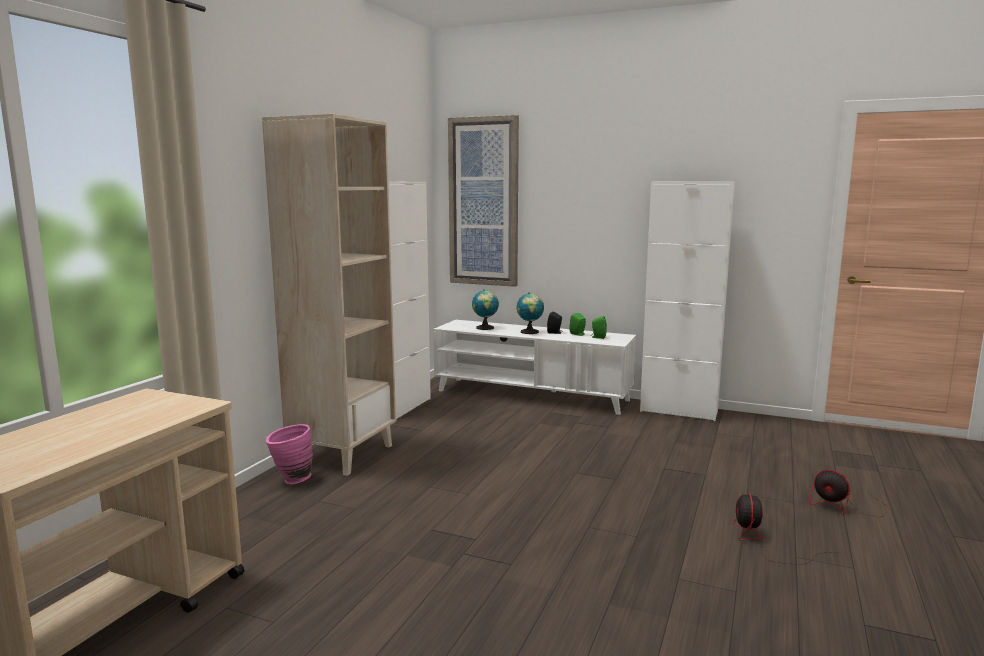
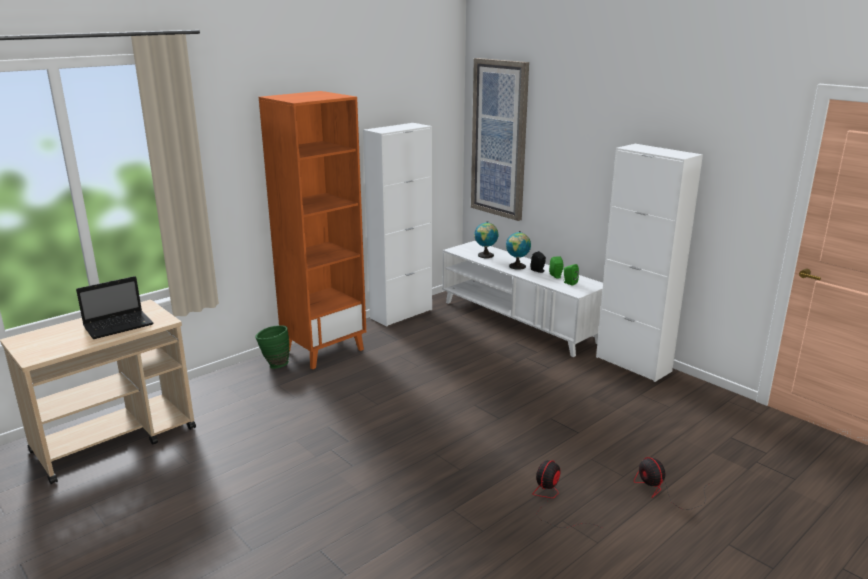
camera: 25 degrees right, 10 degrees up
(132, 418) = (120, 325): none -> laptop
(291, 480) = (274, 365): pink vase -> green vase
(342, 454) = (324, 350): beige bookcase -> orange bookcase

